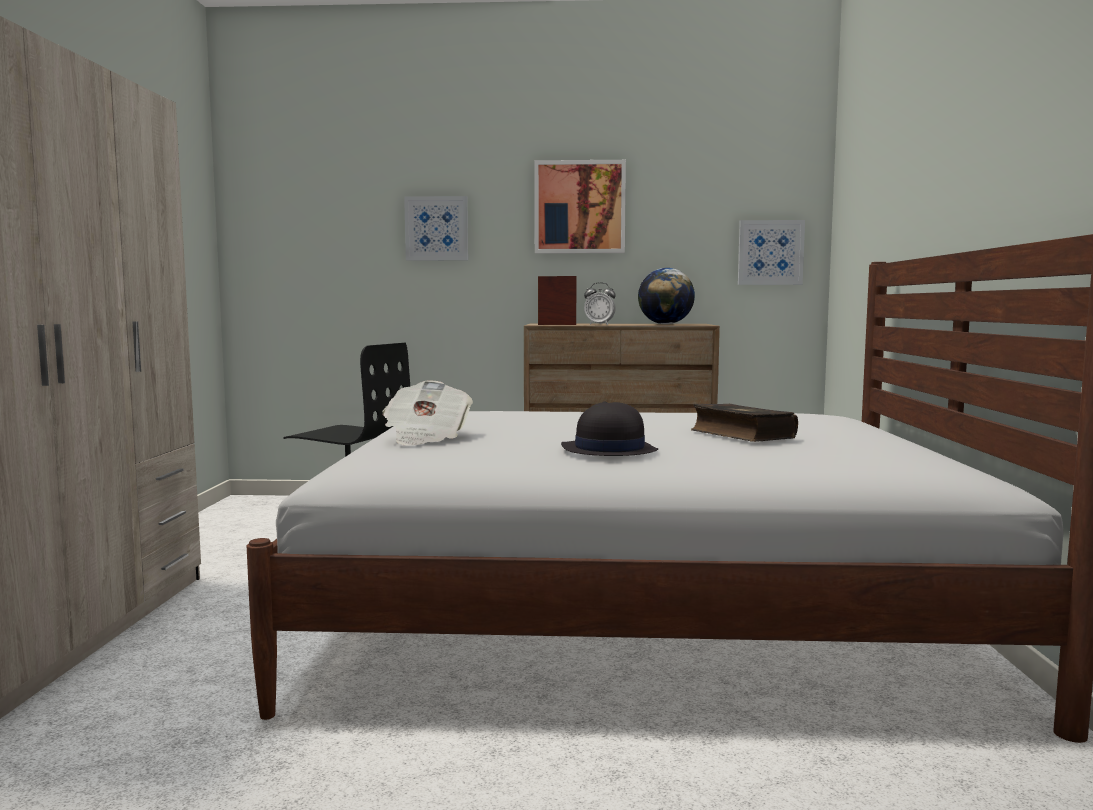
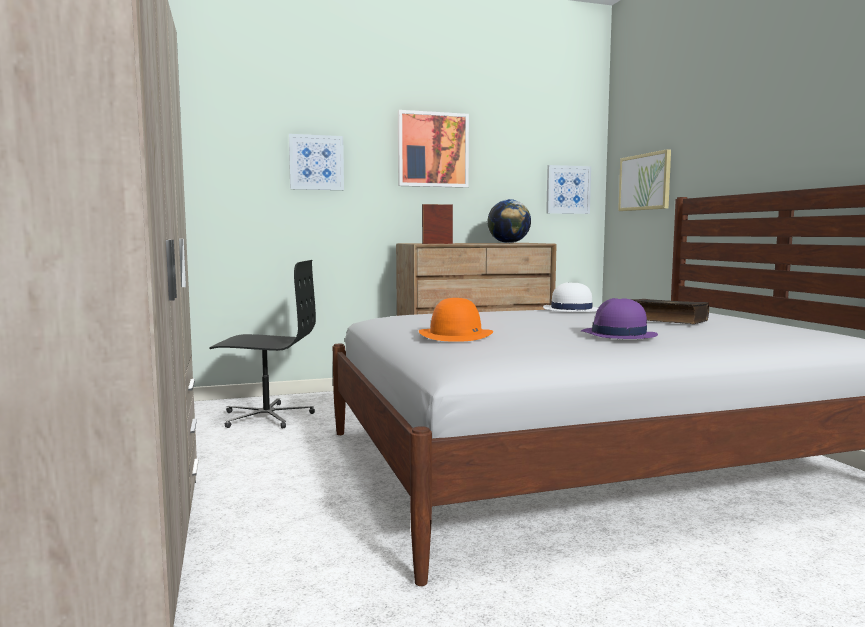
camera: 20 degrees left, 0 degrees up
(426, 438) = (456, 335): newspaper -> orange hat
(599, 324) = (467, 243): alarm clock -> none
(608, 450) = (618, 335): black hat -> purple hat
(662, 414) = (571, 310): none -> white hat
(859, 240) = (645, 182): none -> picture

